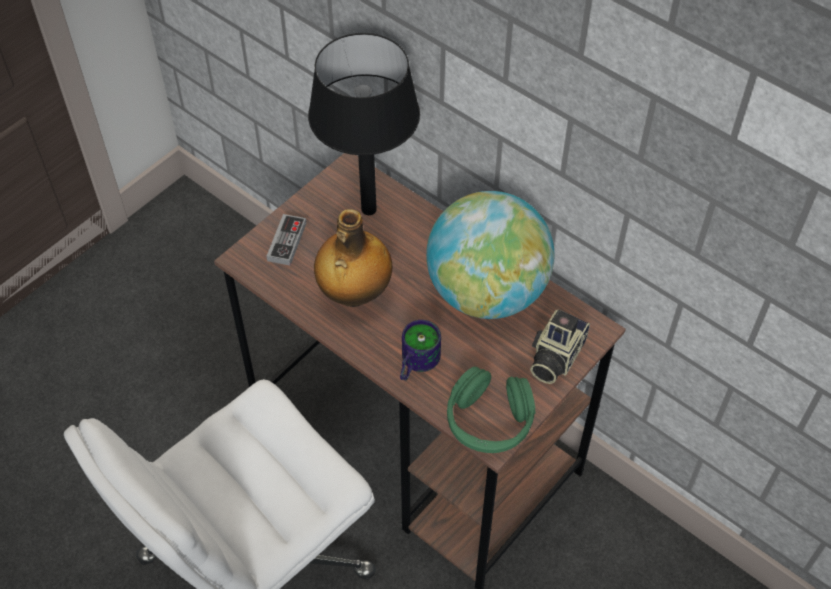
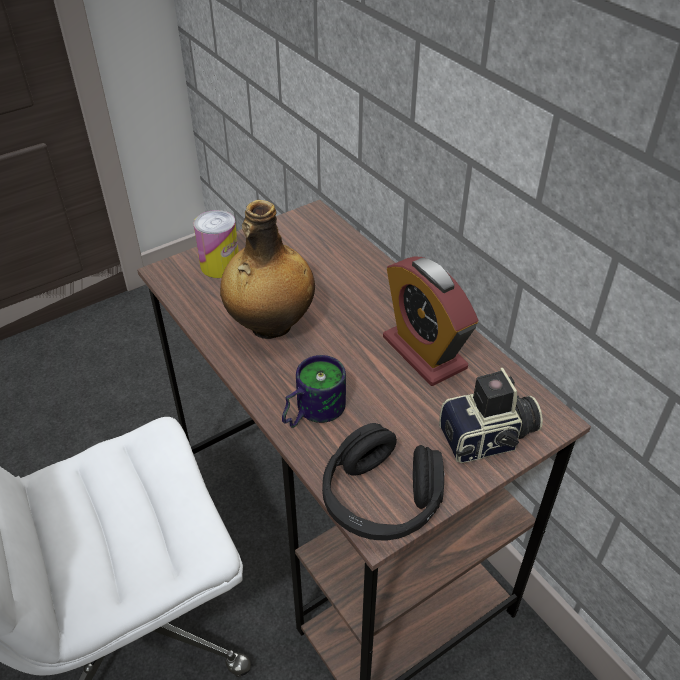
camera: 15 degrees right, 10 degrees down
(287, 242) = (220, 265): game controller -> can
(369, 209) = (320, 252): black table lamp -> none
(486, 292) = (424, 353): globe -> alarm clock
(489, 421) = (380, 499): green headphones -> black headphones
(554, 357) = (489, 440): camera -> camera turned 150 degrees counterclockwise

